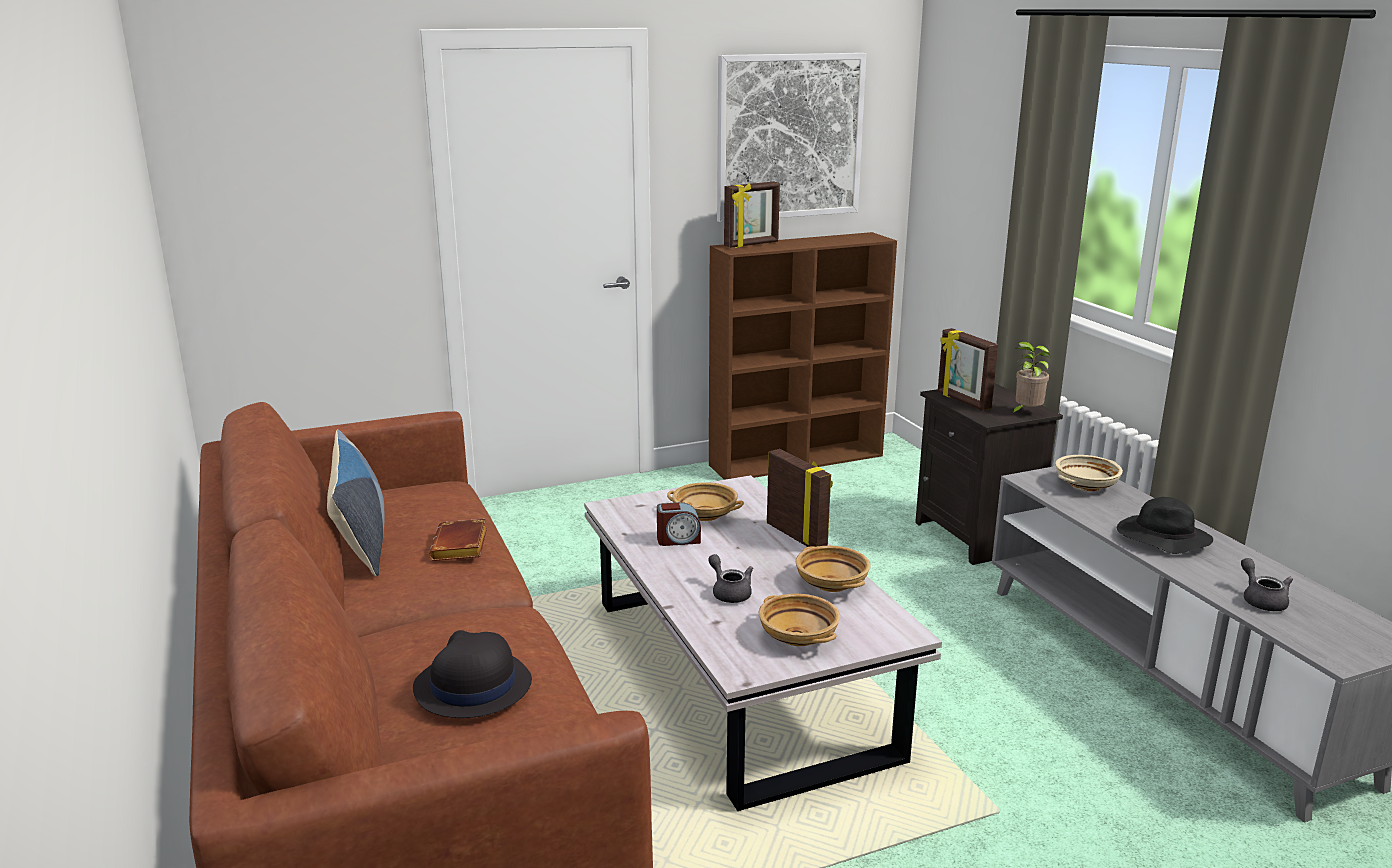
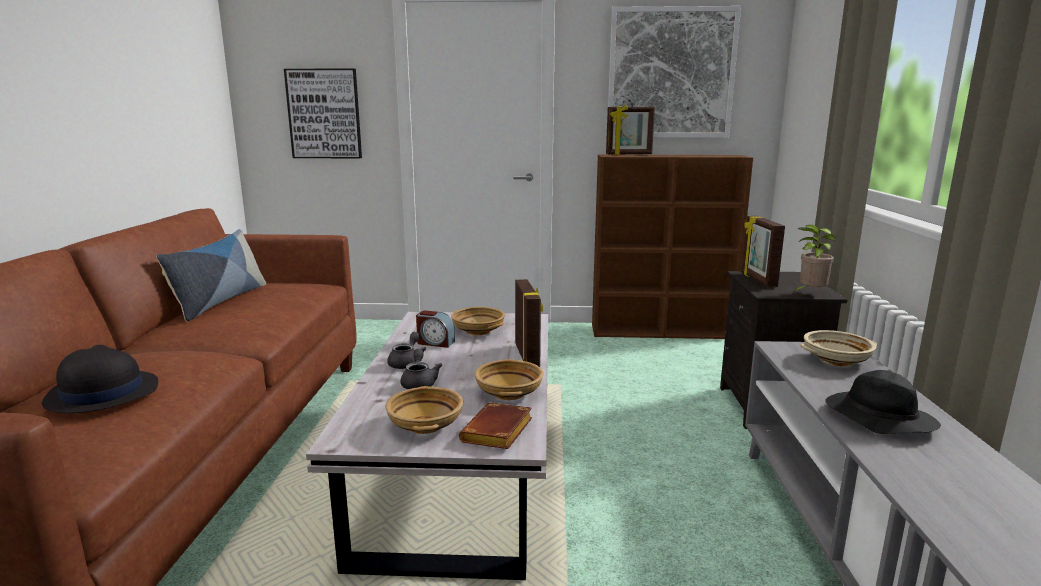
camera: 25 degrees right, 5 degrees down
(319, 217) = (324, 114): none -> picture
(461, 547) = (261, 314): brown book -> brown book (498, 433)
(1261, 600) = (960, 505): grey teapot -> grey teapot (407, 363)

